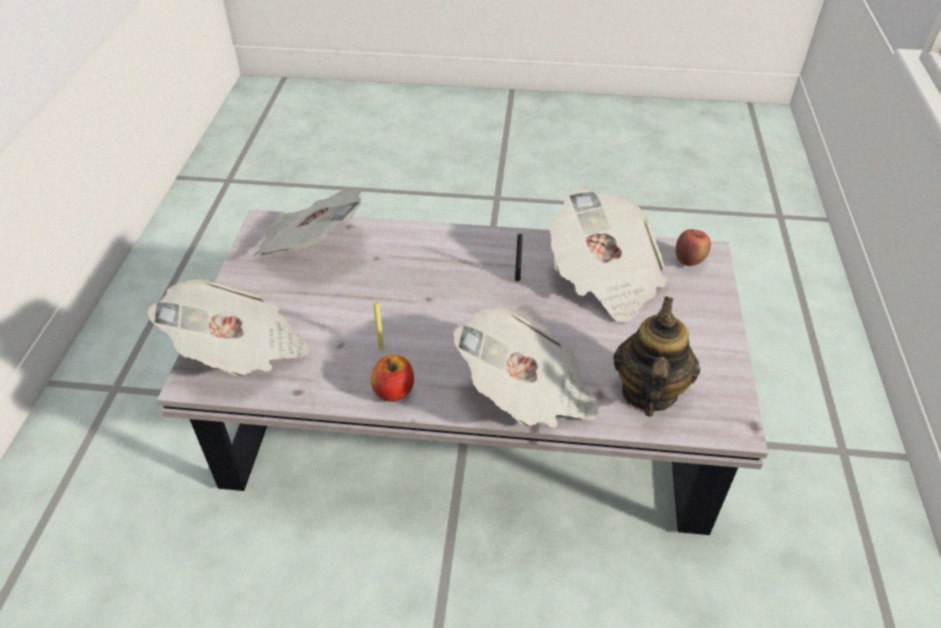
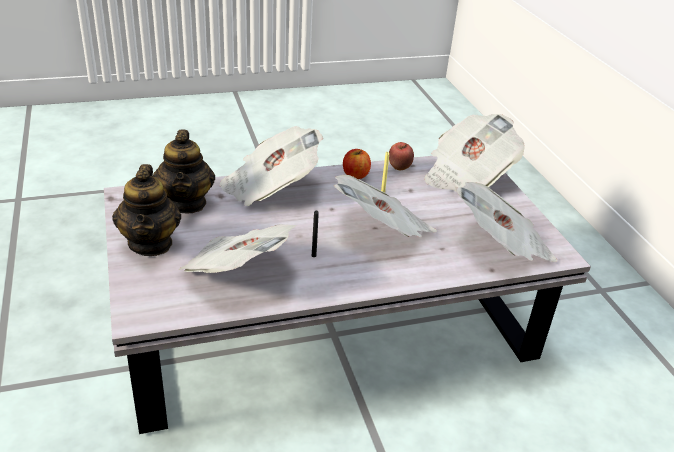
camera: 155 degrees right, 10 degrees down
(422, 293) = (383, 230): none -> newspaper
(689, 261) = (156, 306): apple -> apple (399, 168)
(696, 335) = (151, 243): none -> teapot

